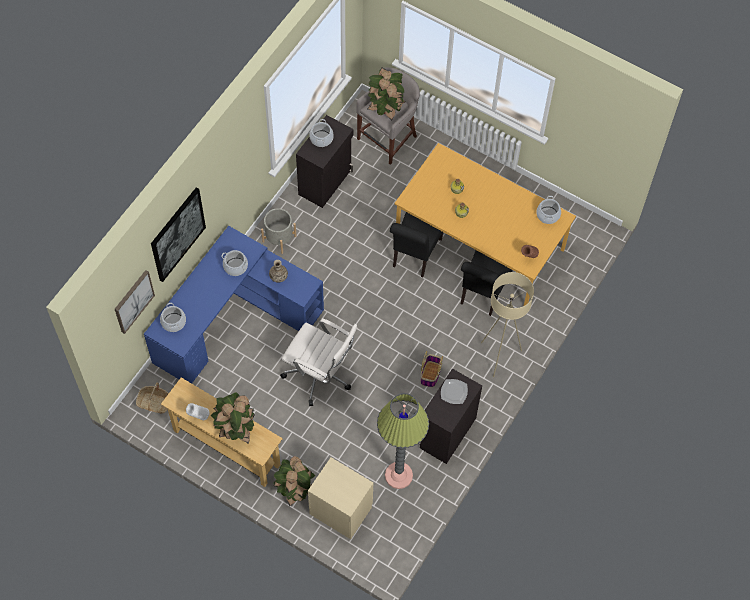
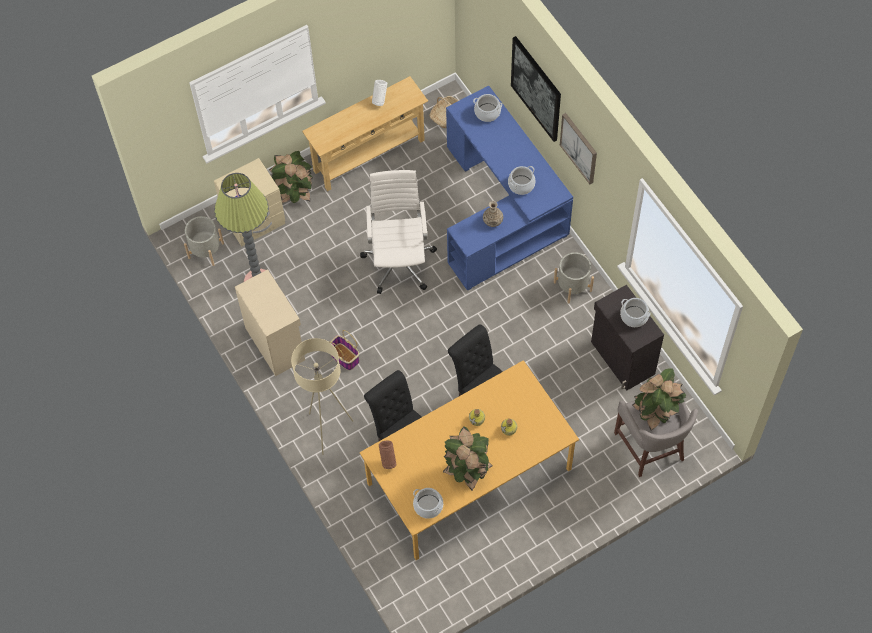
camera: 120 degrees right, 0 degrees up
(133, 301) = (492, 43): picture -> picture (579, 148)
(236, 429) = (349, 123): potted plant -> potted plant (468, 470)
(320, 374) = (399, 260): white office chair -> white office chair turned 120 degrees clockwise
(390, 535) = (206, 250): none -> grey planter
(446, 433) = (275, 343): black cabinet -> beige cabinet
(453, 392) = (273, 308): plate -> none

